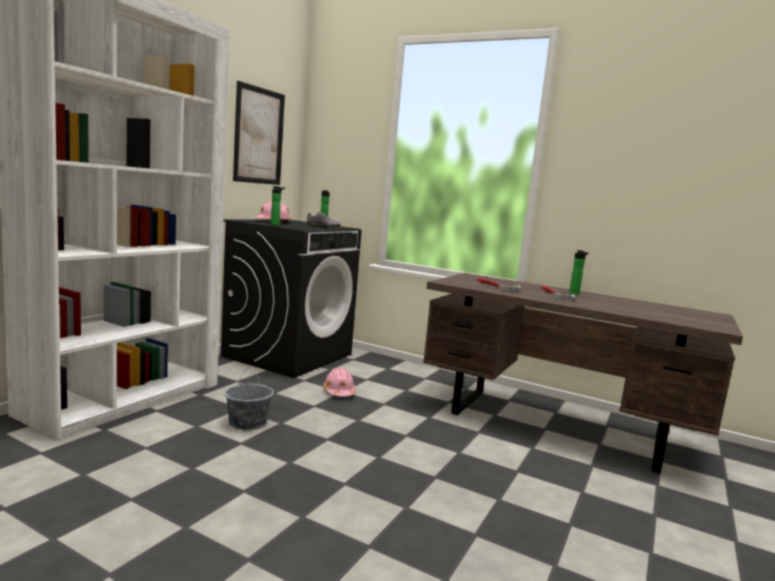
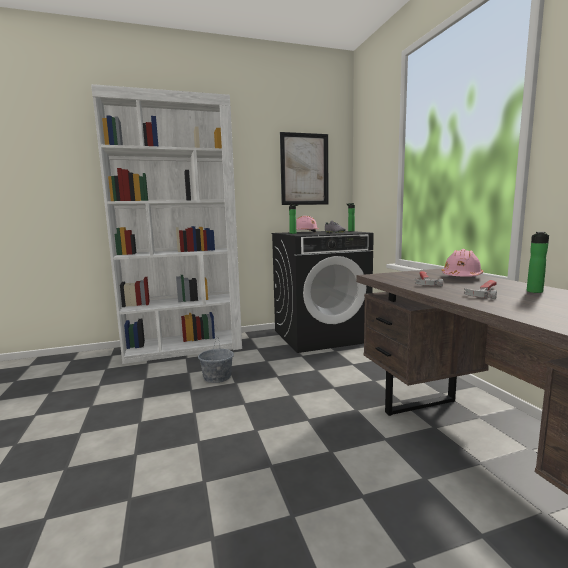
camera: 45 degrees right, 0 degrees up
(339, 392) = (312, 369): pink hard hat -> pink hard hat (461, 277)

